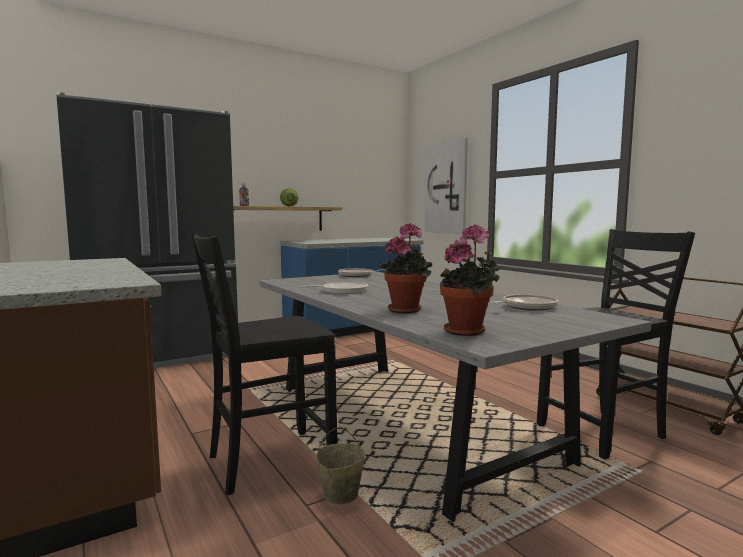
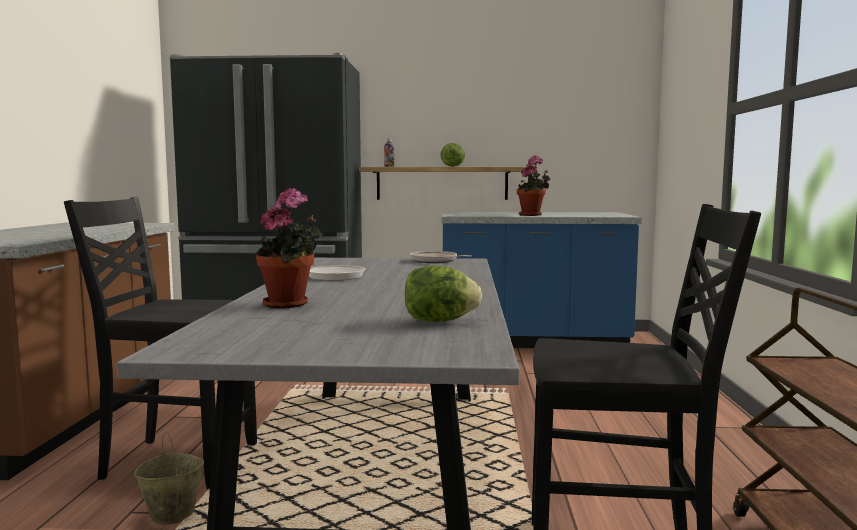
camera: 35 degrees right, 0 degrees up
(446, 187) = (689, 133): picture -> none
(468, 331) = (229, 335): potted plant -> potted plant (532, 215)
(527, 307) = (439, 321): frying pan -> lettuce

